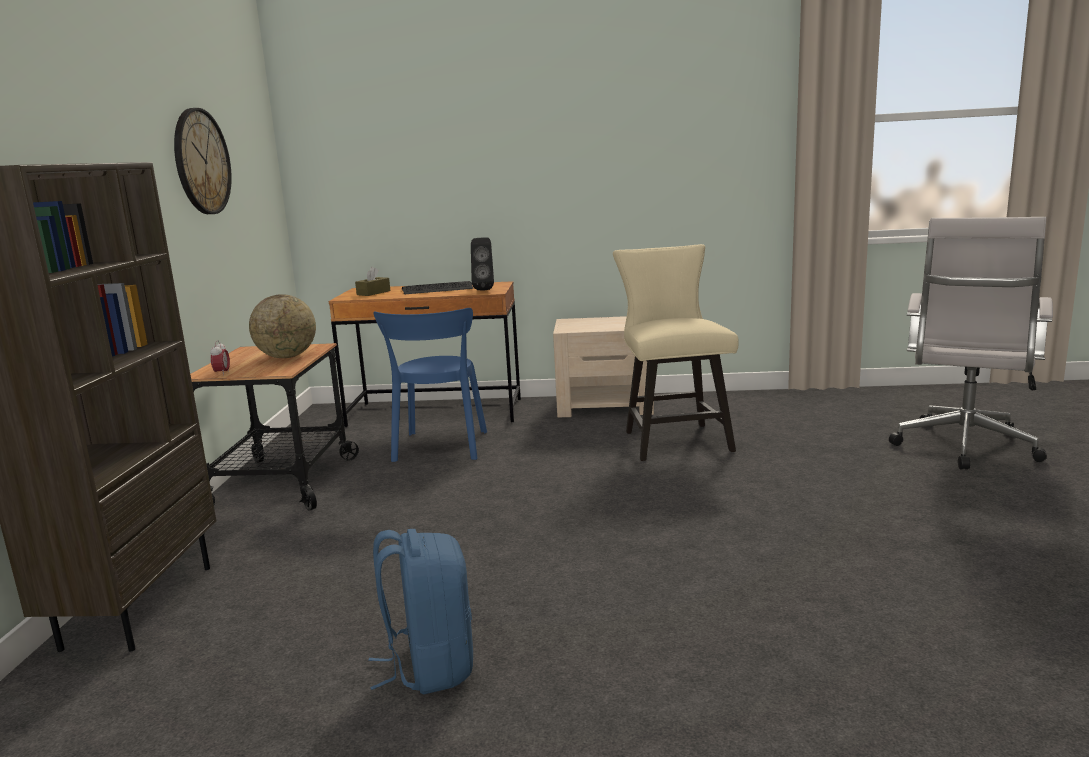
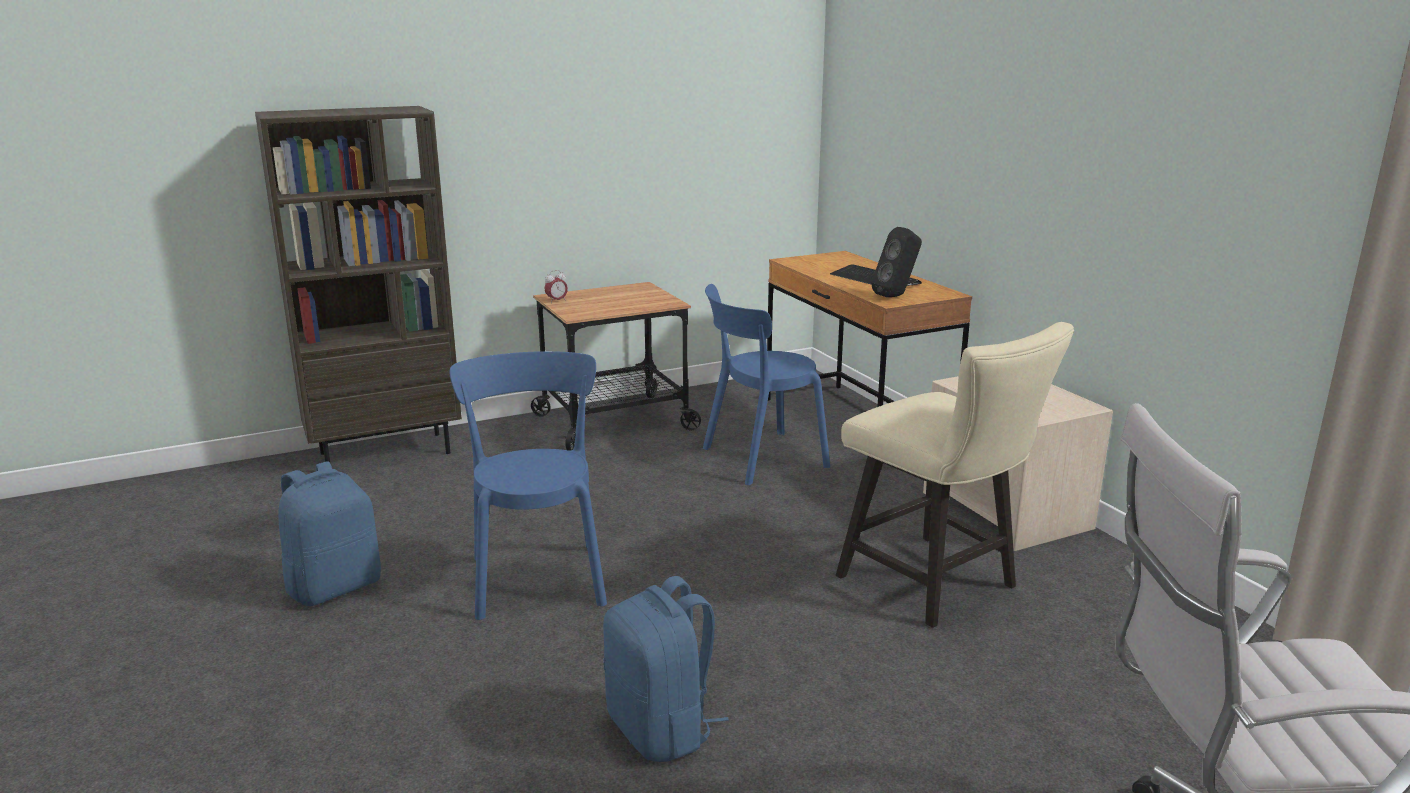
camera: 60 degrees right, 5 degrees up
(201, 162) = (647, 94): wall clock -> none
(287, 357) = (625, 304): globe -> none
(373, 293) = (826, 263): brown tissue box -> none
(526, 557) = (538, 576): none -> blue chair
(673, 439) = (937, 586): beige chair -> beige chair turned 90 degrees clockwise
(780, 544) = (662, 730): none -> blue backpack

